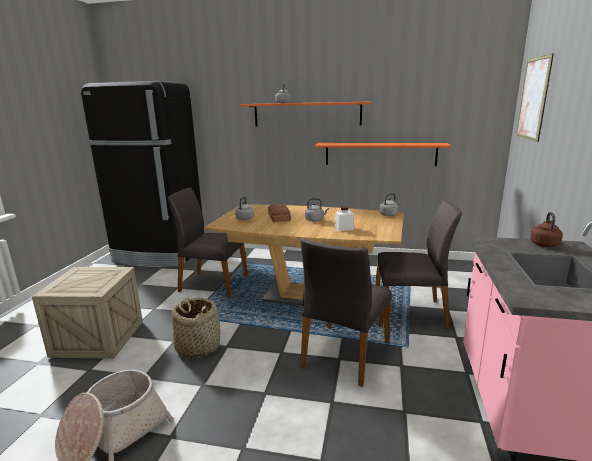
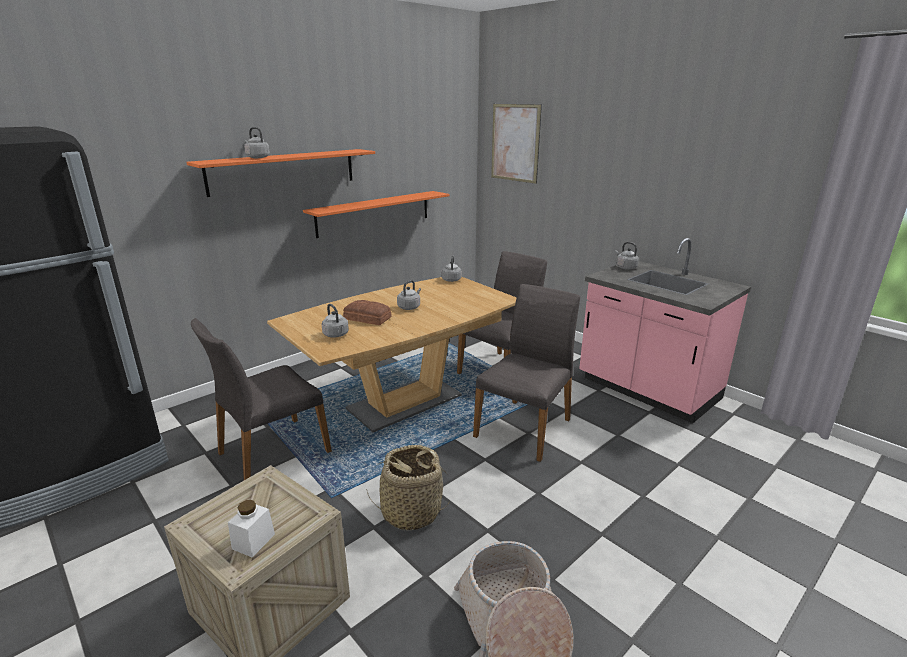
camera: 55 degrees left, 5 degrees up
(344, 228) = (456, 305): white jar -> white jar (253, 541)
(344, 354) = (525, 427): grey chair -> grey chair turned 120 degrees counterclockwise
(544, 244) = (625, 267): brown kettle -> grey kettle

